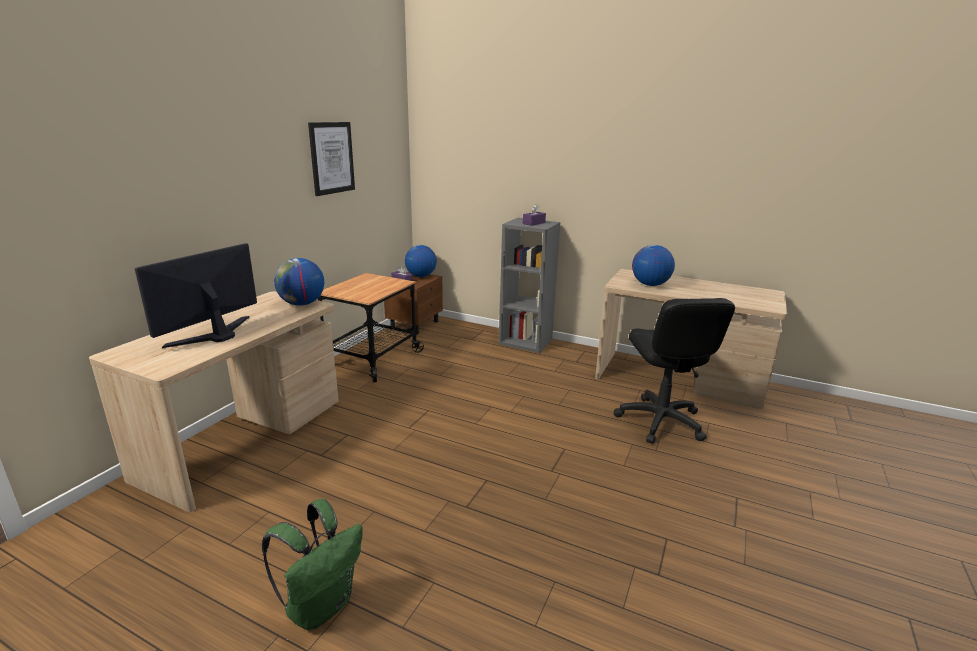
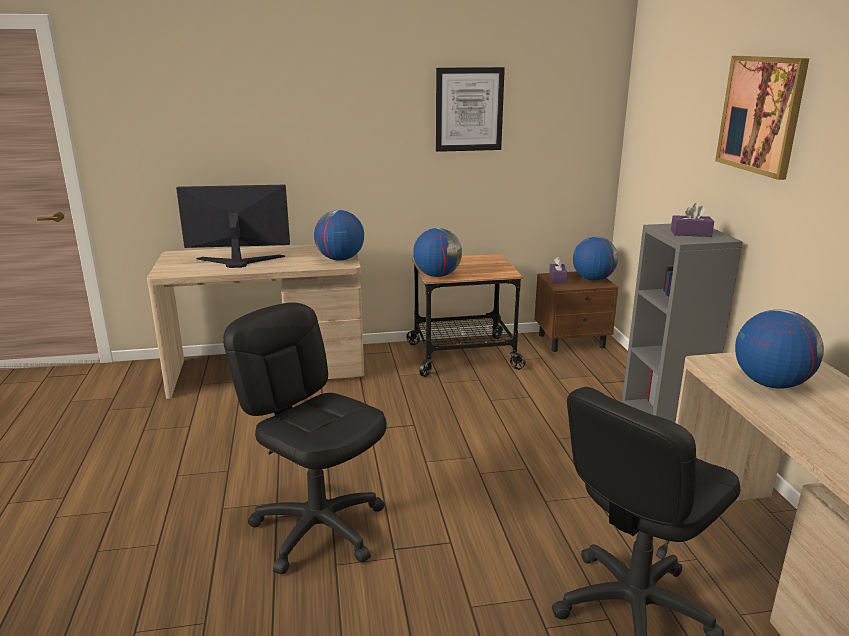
camera: 55 degrees right, 0 degrees up
(321, 605) = (102, 500): green backpack -> none
(365, 297) = (437, 275): none -> globe
(500, 492) = (319, 528): none -> black office chair
(559, 147) = (761, 114): none -> picture

